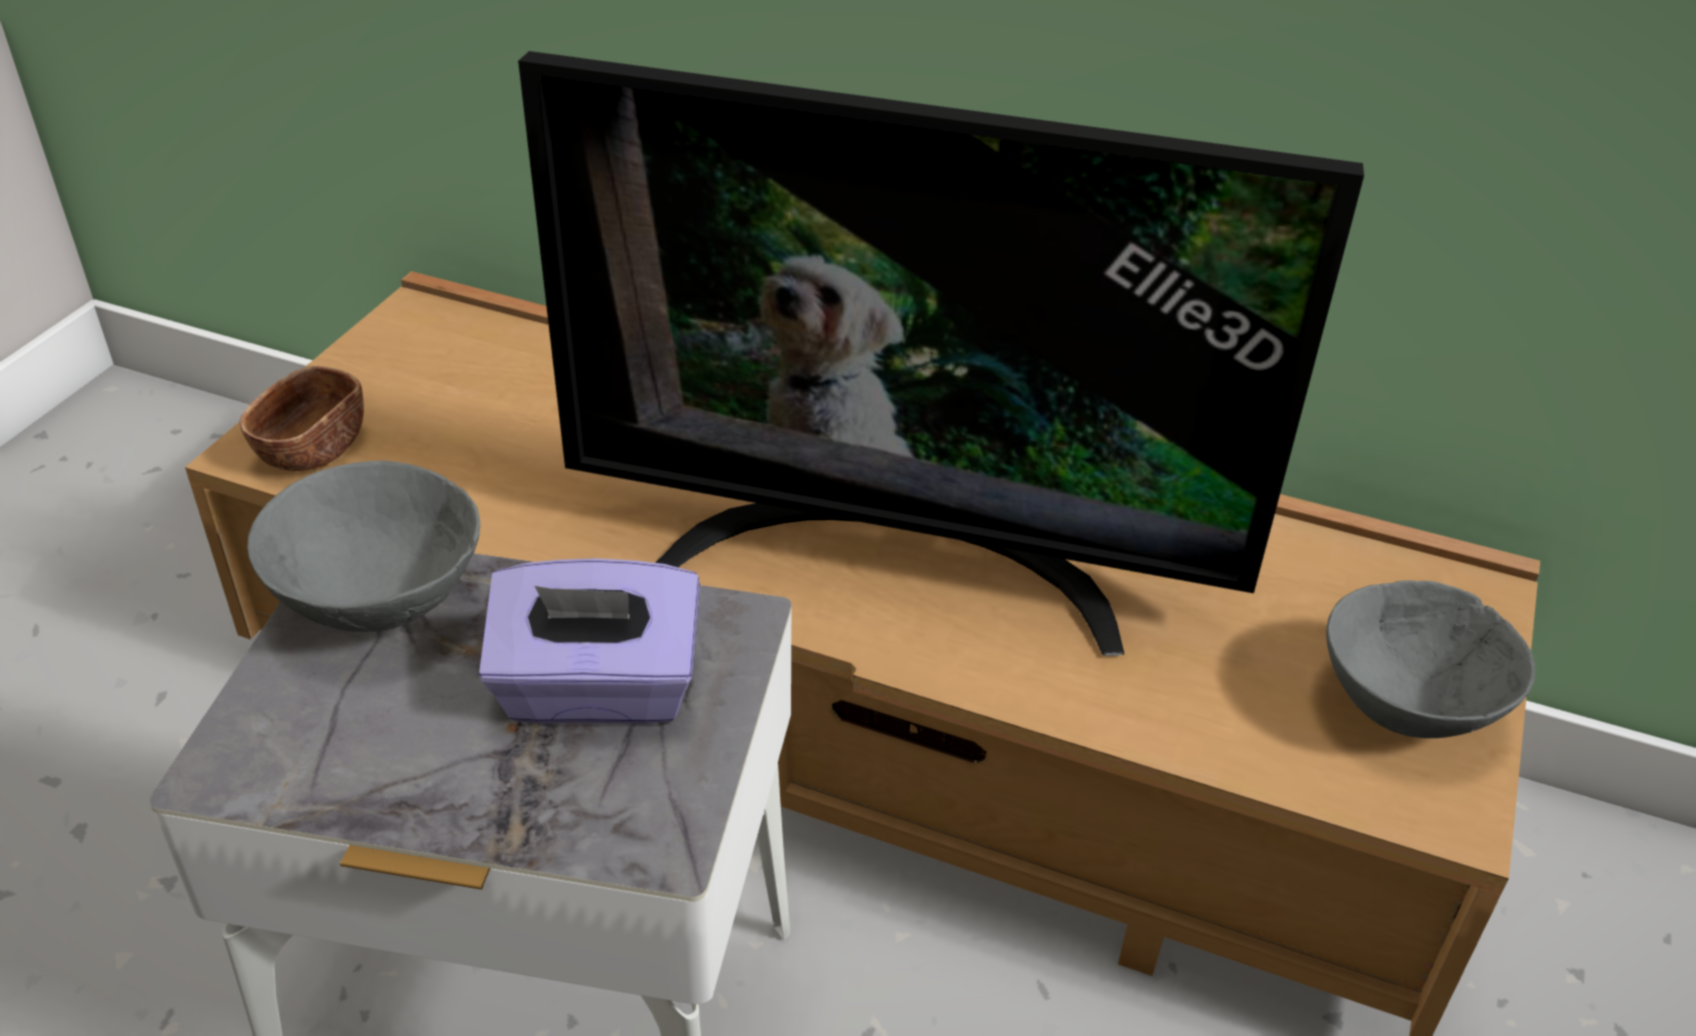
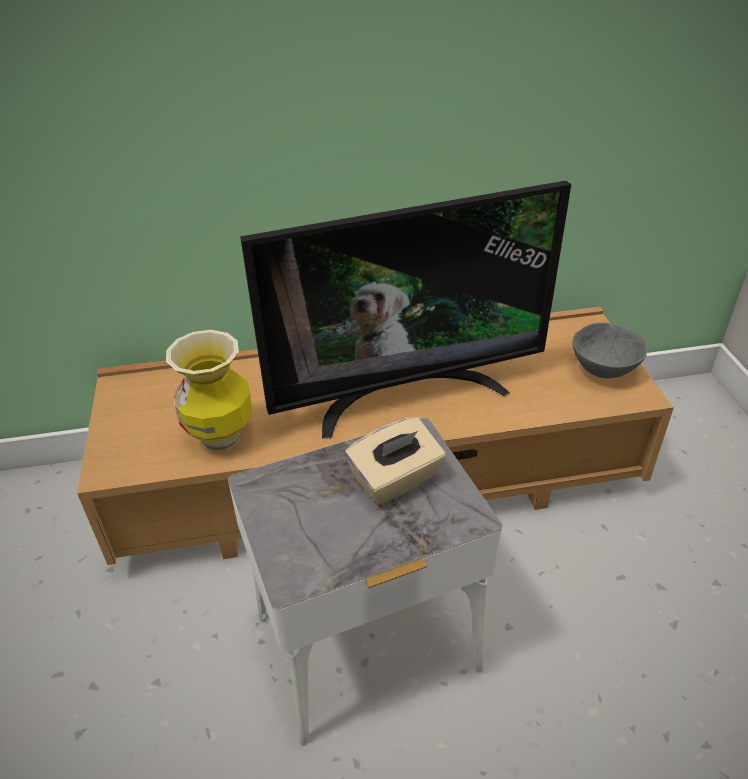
camera: 30 degrees left, 0 degrees up
(312, 448) = (130, 459): brown bowl -> none
(378, 605) = (280, 492): grey bowl -> none
(487, 481) = (221, 438): none -> vase
(597, 691) = (396, 480): purple tissue box -> beige tissue box

